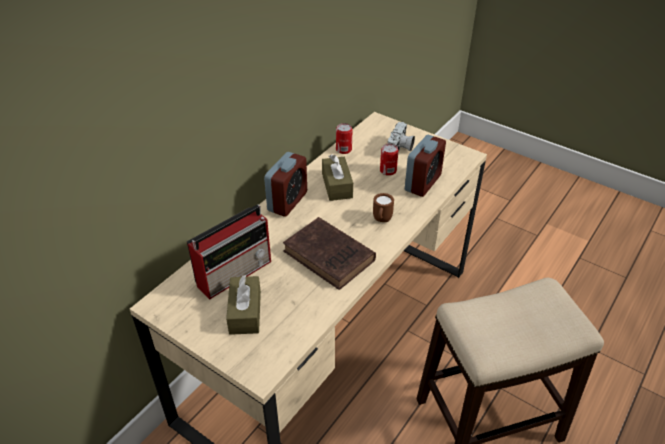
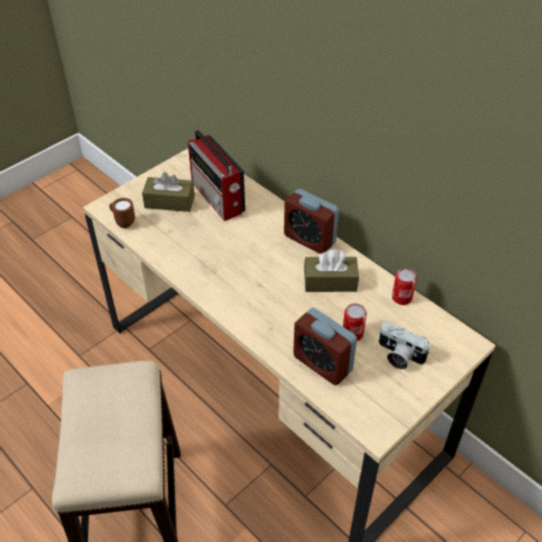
camera: 100 degrees right, 5 degrees up
(330, 257) = (217, 262): brown book -> none
(381, 221) = (261, 310): brown mug -> brown mug (123, 223)

